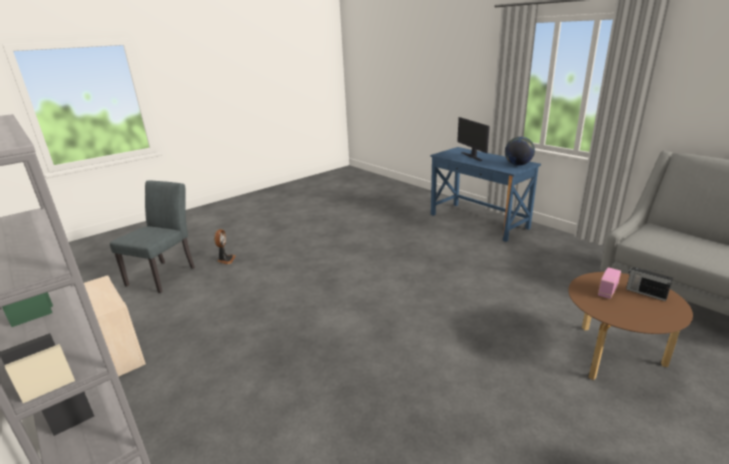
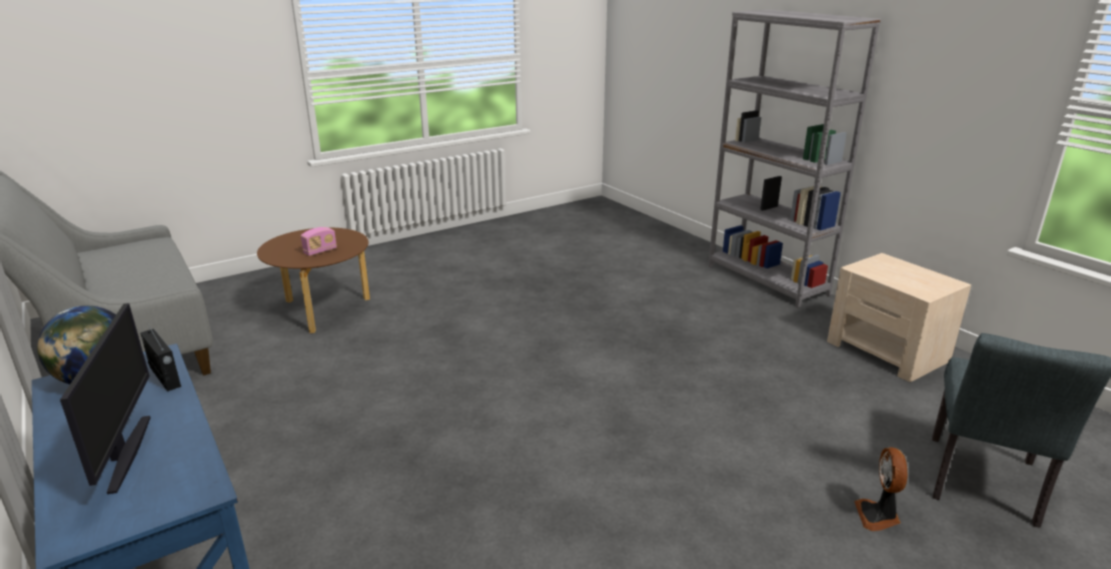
camera: 175 degrees left, 0 degrees up
(645, 293) = (288, 248): radio -> radio (165, 377)

